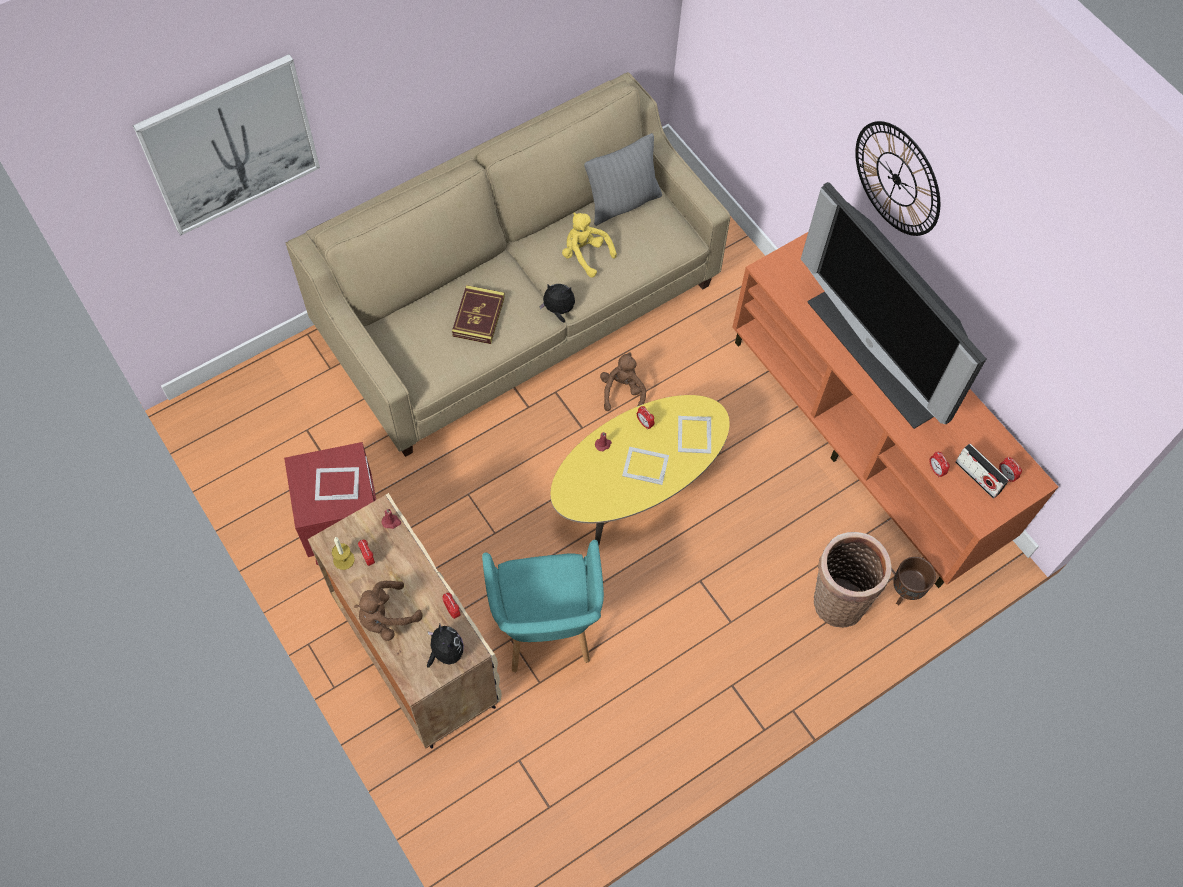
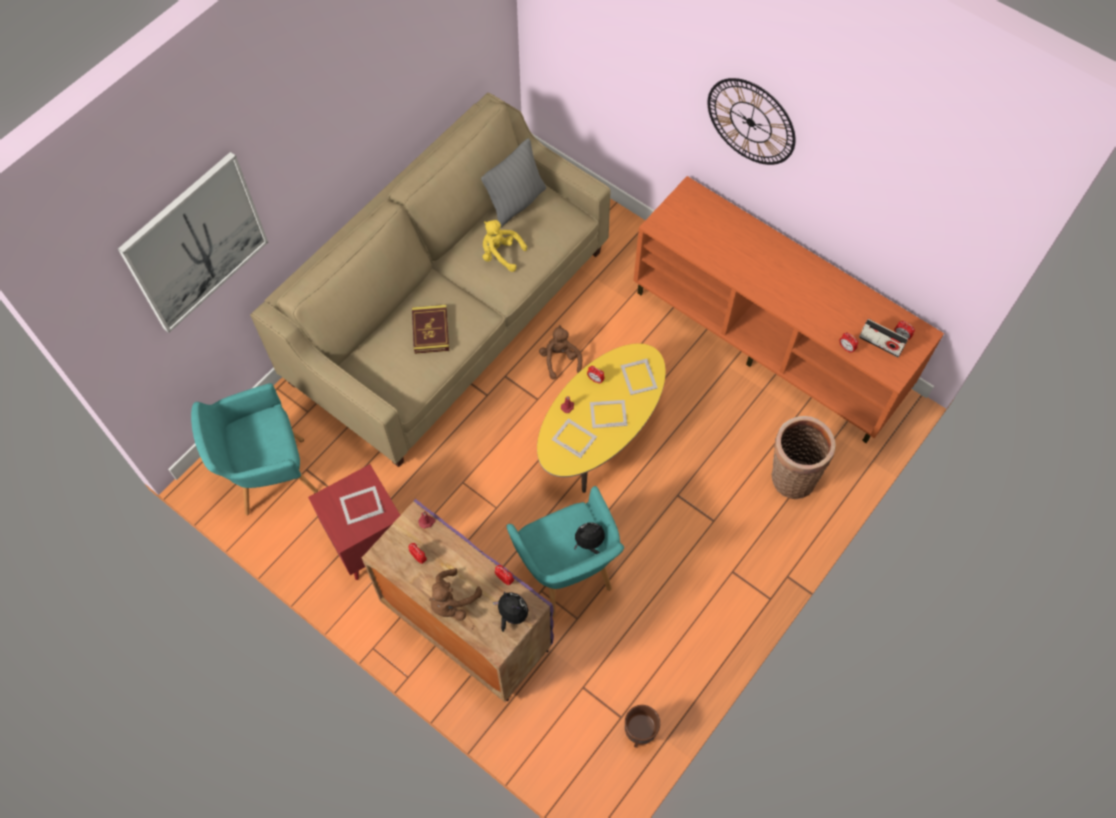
camera: 15 degrees left, 0 degrees up
(265, 426) = (269, 477): none -> turquoise armchair
(343, 559) = (398, 565): candle -> none
(415, 652) = (465, 626): beige cabinet -> purple cabinet
(558, 310) = (494, 307): plush toy -> plush toy (589, 543)
(598, 480) = (574, 437): none -> picture frame
(880, 352) = (770, 266): television -> none
(904, 592) = (841, 454): brown planter -> brown planter (639, 733)

